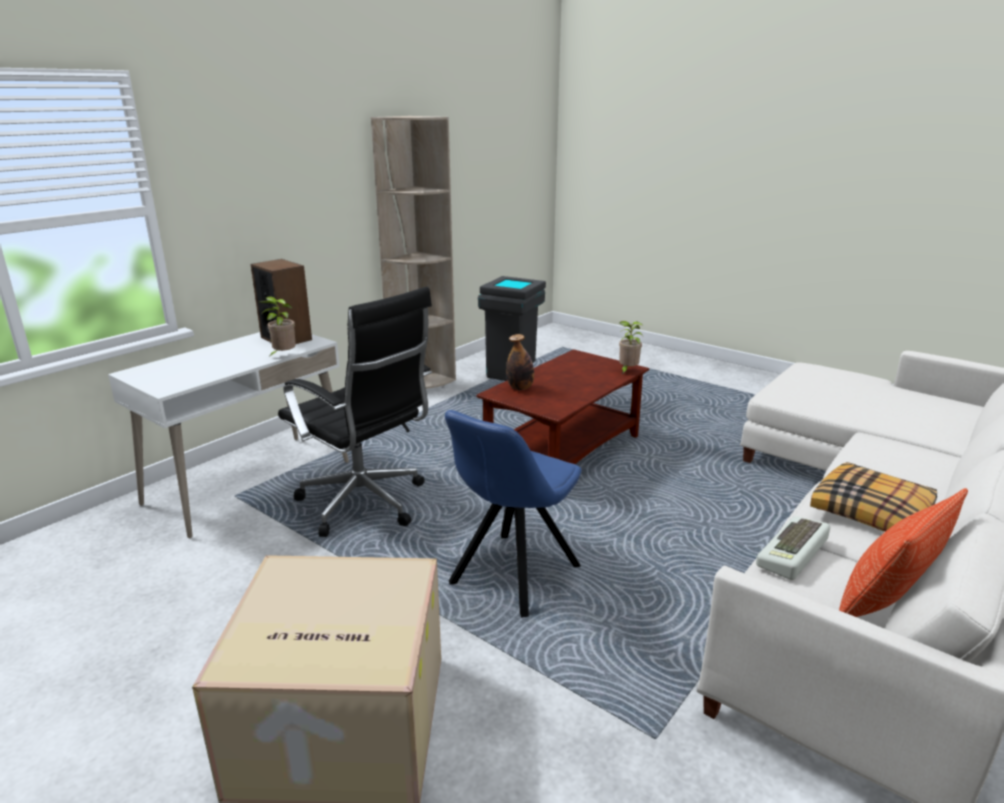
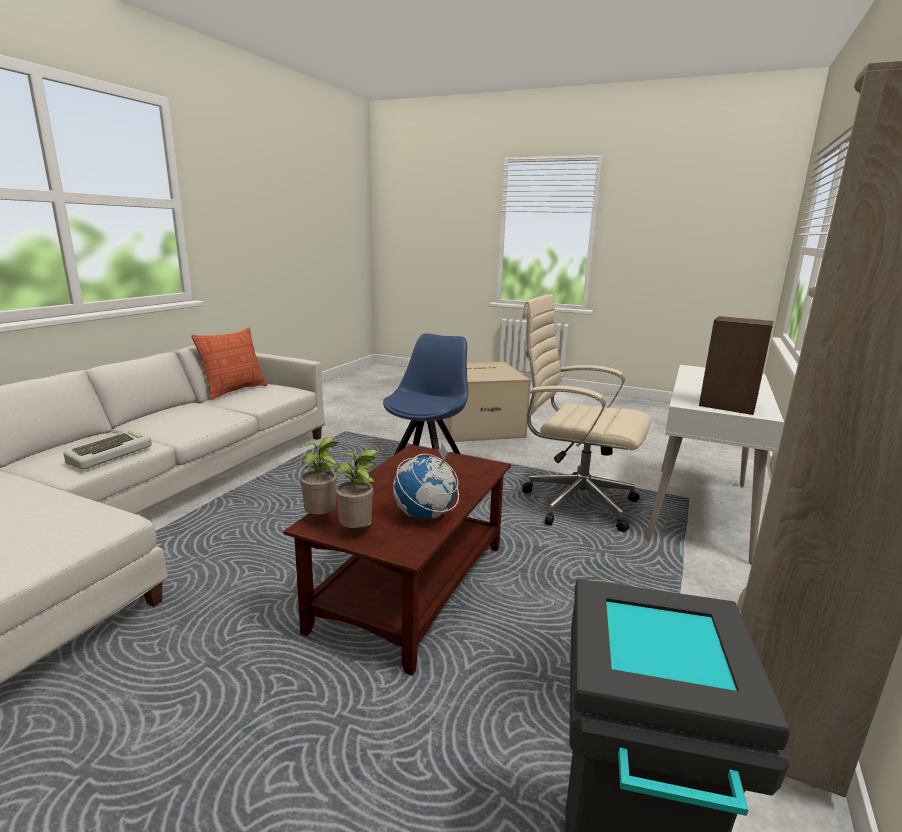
camera: 165 degrees right, 5 degrees down
(283, 356) = (680, 390): potted plant -> potted plant (358, 531)
(366, 505) = (573, 503): black office chair -> beige office chair
(520, 388) = (466, 475): bottle -> none
(562, 367) = (425, 515): none -> globe
(794, 554) = (259, 401): keyboard -> keyboard (110, 454)
(871, 512) = (180, 419): pillow -> none

